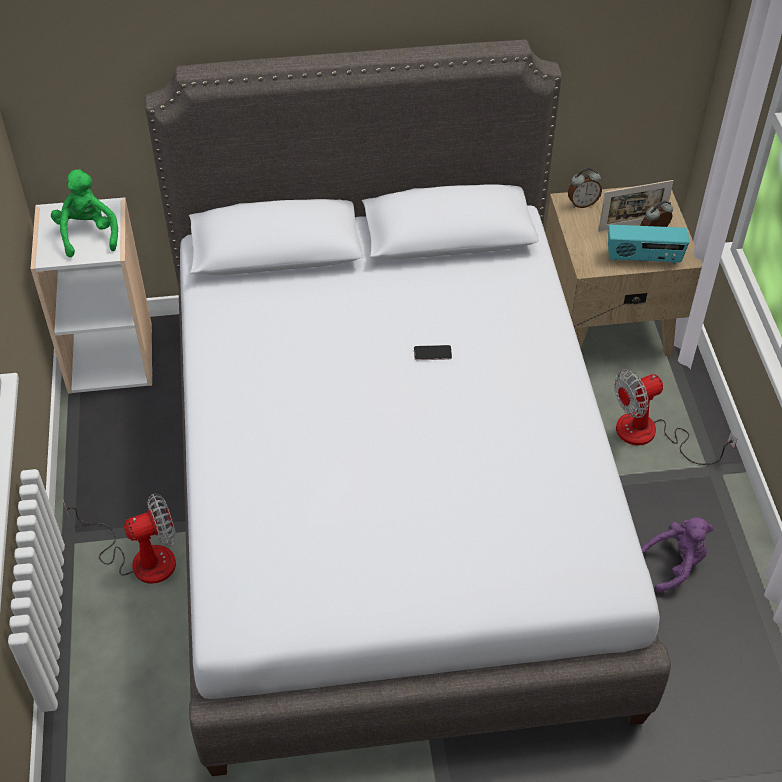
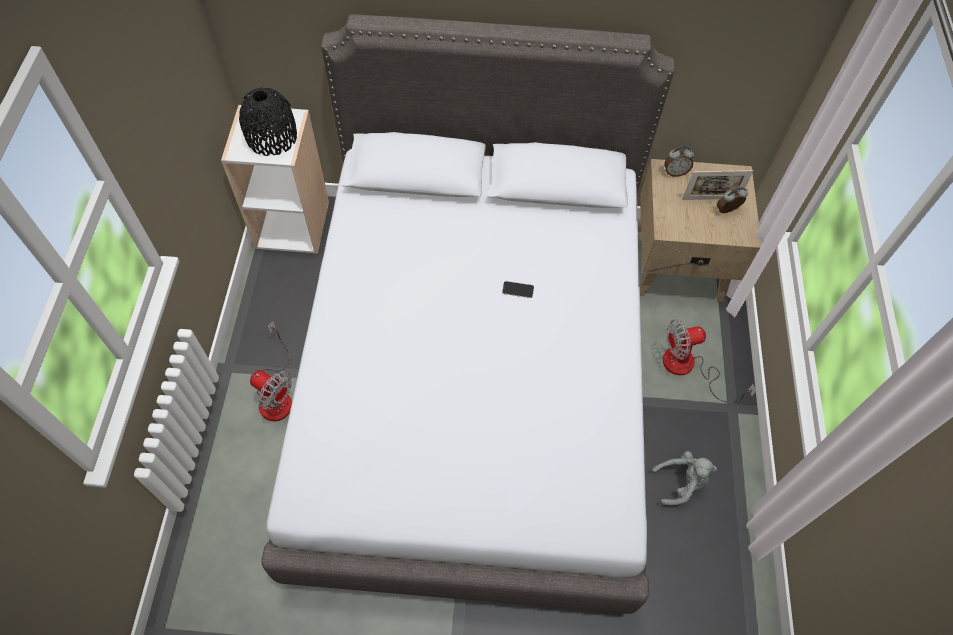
camera: 10 degrees right, 10 degrees up
(88, 234) = (272, 137): green plush toy -> black vase
(140, 558) = (276, 394): fan -> fan turned 45 degrees clockwise
(643, 258) = (713, 231): radio -> none
(674, 564) = (681, 483): purple plush toy -> grey plush toy

